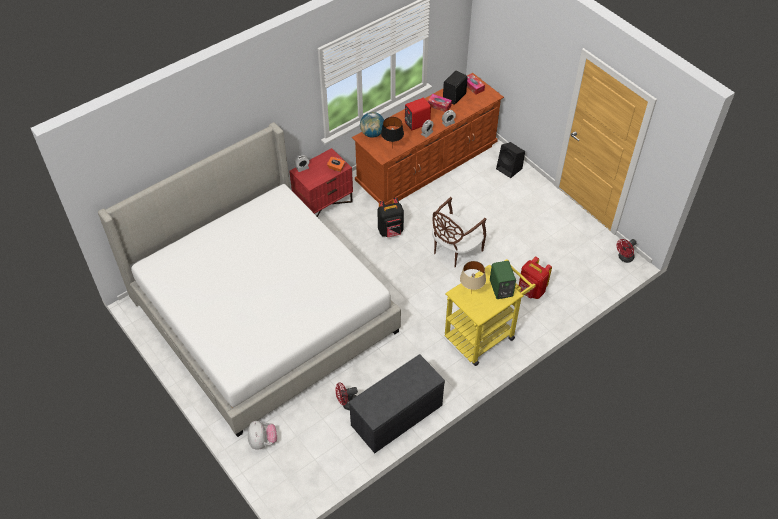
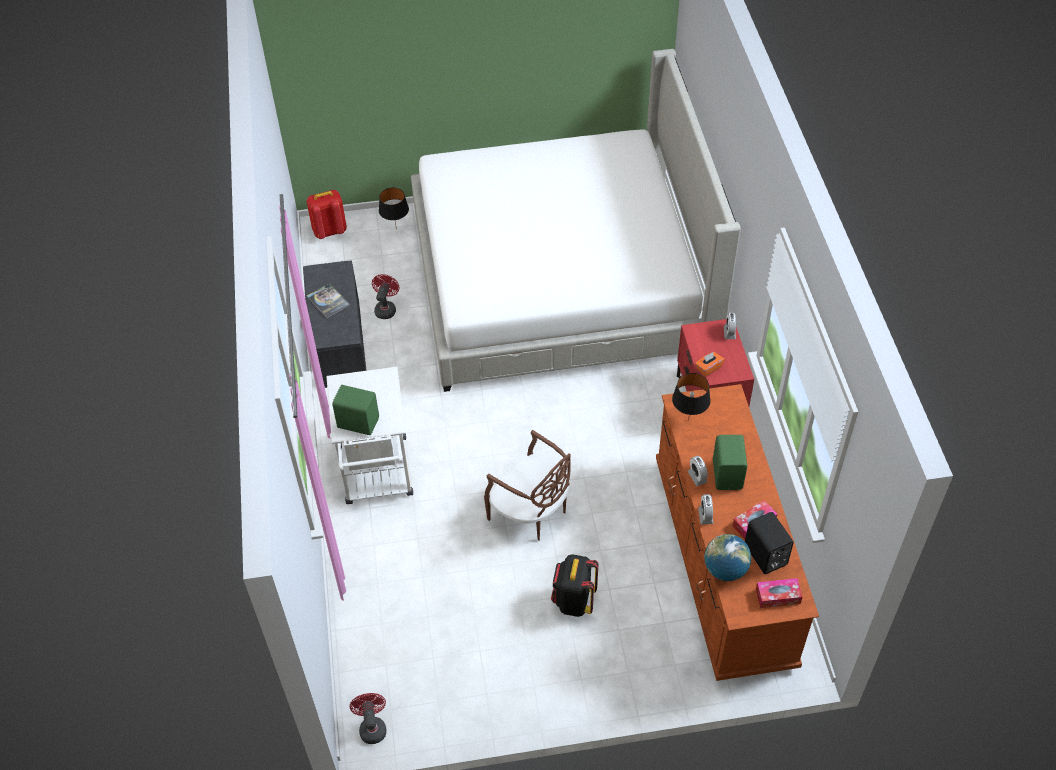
camera: 120 degrees right, 0 degrees up
(263, 441) = (396, 229): plush toy -> black table lamp
(372, 134) = (733, 410): globe -> globe (725, 569)
(391, 231) = (612, 455): black backpack -> black backpack (573, 601)
(396, 393) = (328, 301): none -> book
(416, 123) = (728, 474): red speaker -> green speaker
(454, 250) = (531, 512): brown chair -> brown chair turned 150 degrees clockwise
(471, 293) = (376, 390): beige table lamp -> none
(484, 334) = (377, 477): yellow cart -> white cart
(509, 169) = (649, 674): black speaker -> none
(531, 291) = (402, 566): red backpack -> red backpack (329, 231)

